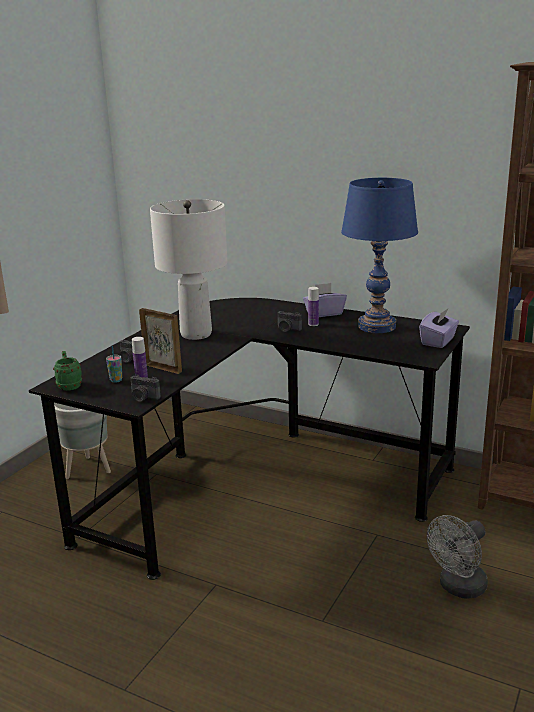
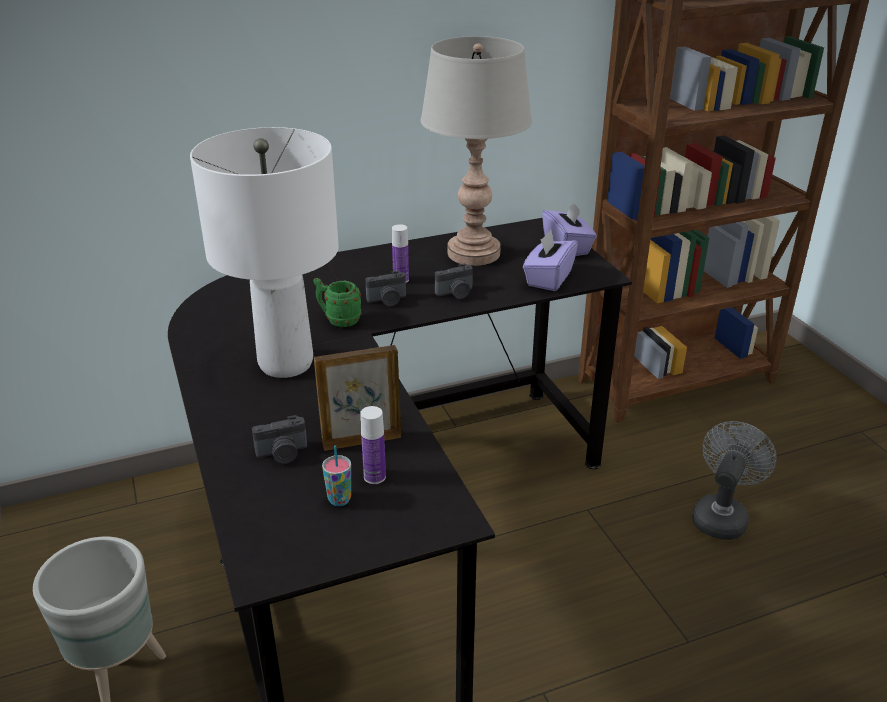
camera: 50 degrees left, 10 degrees up
(69, 385) = (287, 554): green mug -> green mug (338, 320)
(143, 398) = (440, 502): camera -> camera (456, 293)
(324, 313) = (380, 259): purple tissue box -> purple tissue box (548, 278)
(376, 326) = (473, 253): blue table lamp -> grey table lamp
(458, 588) = (721, 515): grey fan -> grey fan turned 150 degrees counterclockwise

